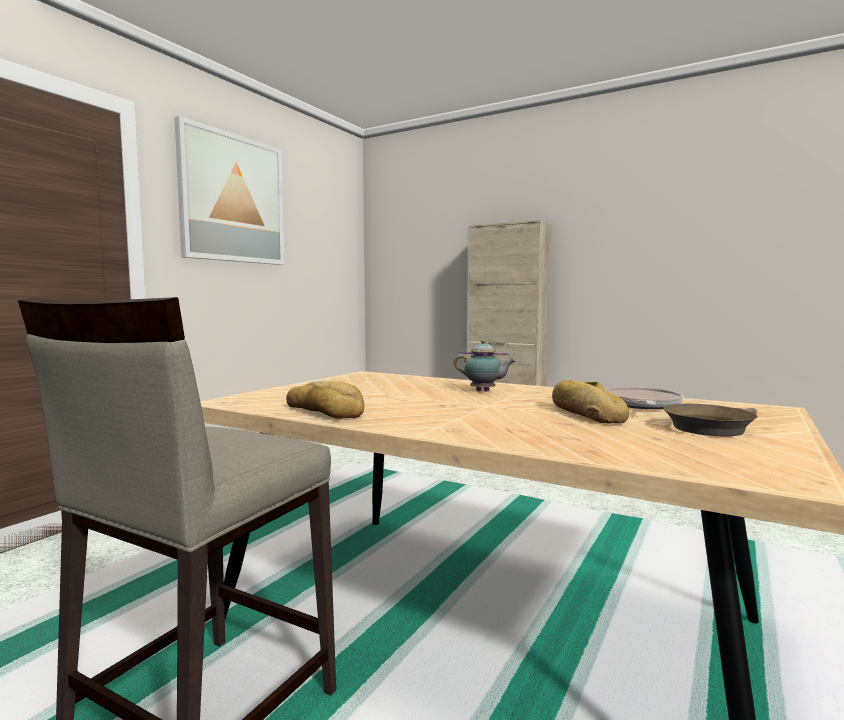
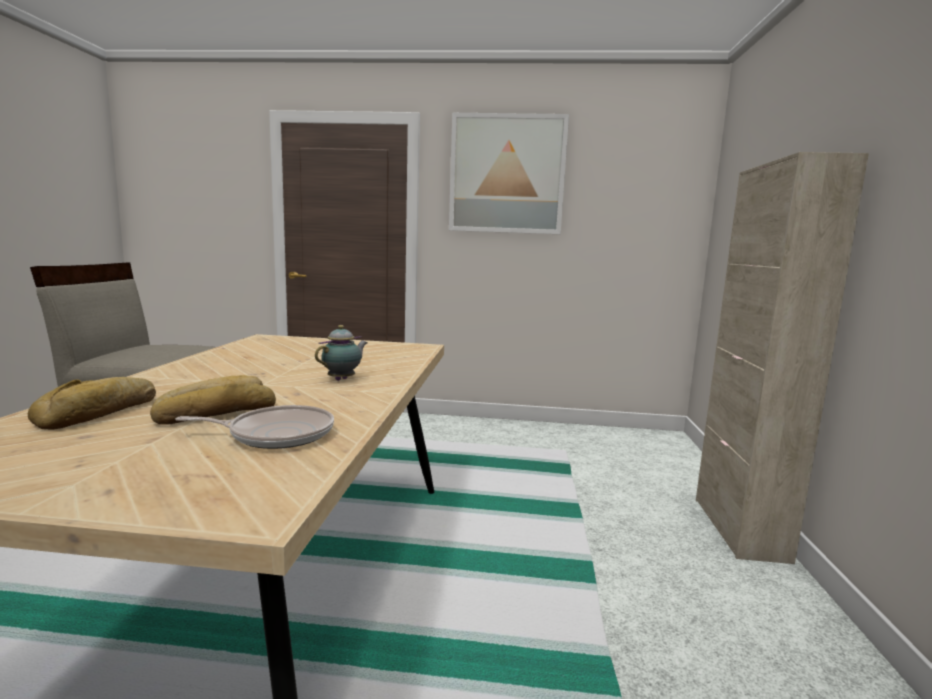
camera: 65 degrees right, 5 degrees up
(325, 411) = (229, 354): bread -> bread (101, 412)
(484, 391) = (343, 379): teapot -> teapot turned 135 degrees counterclockwise
(711, 427) = (123, 461): brown frying pan -> none

